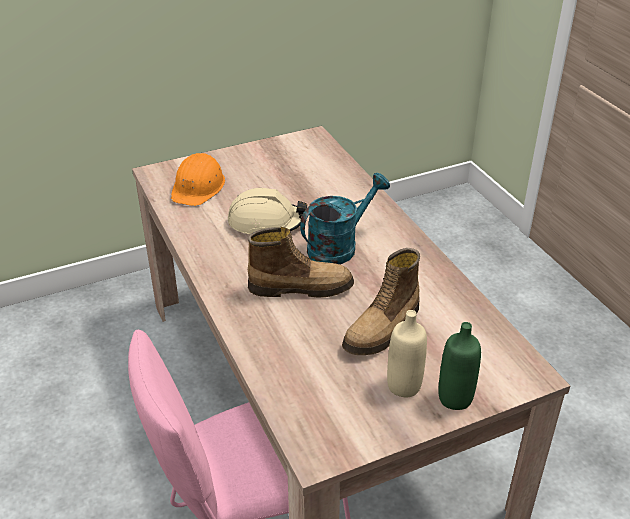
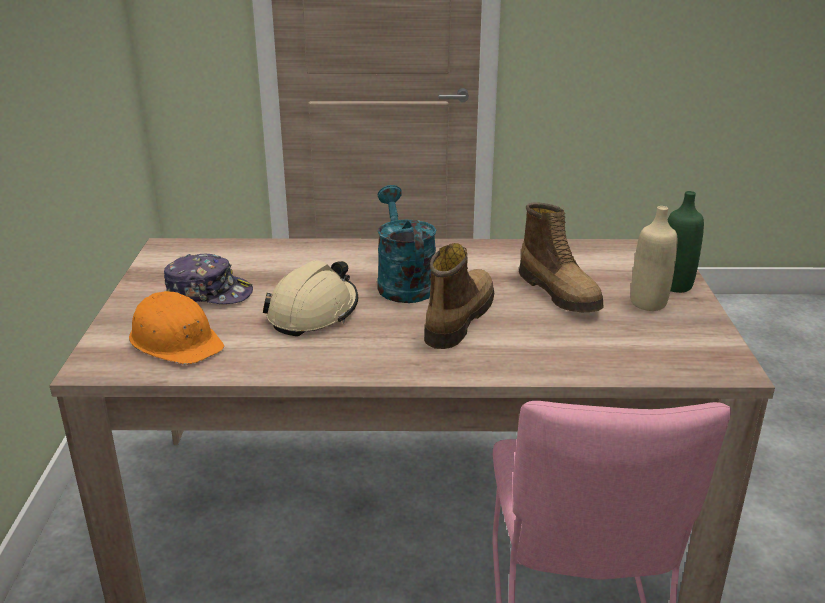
camera: 65 degrees left, 10 degrees down
(263, 175) = (208, 293): none -> cap

